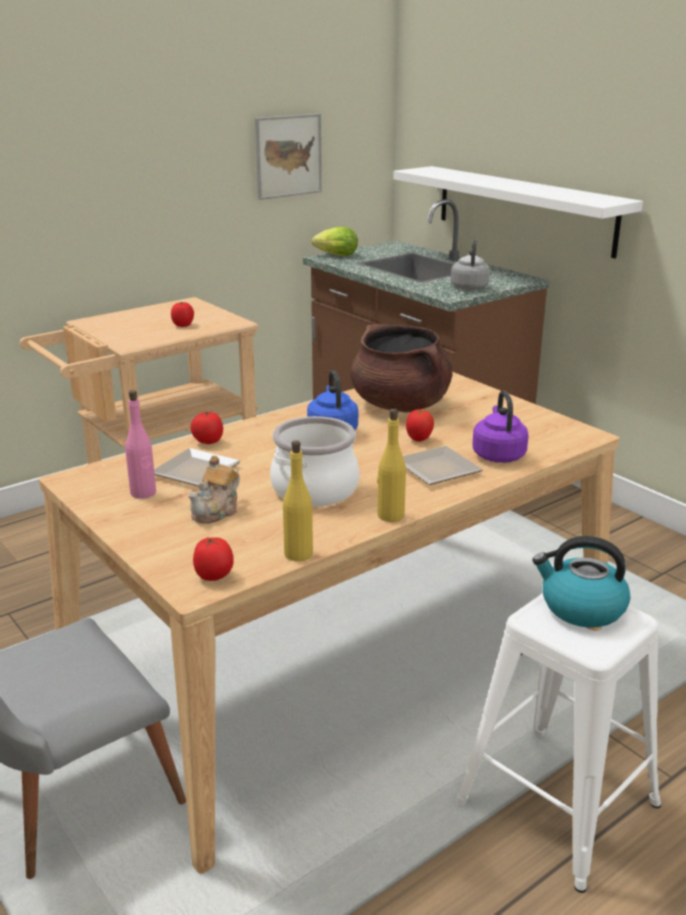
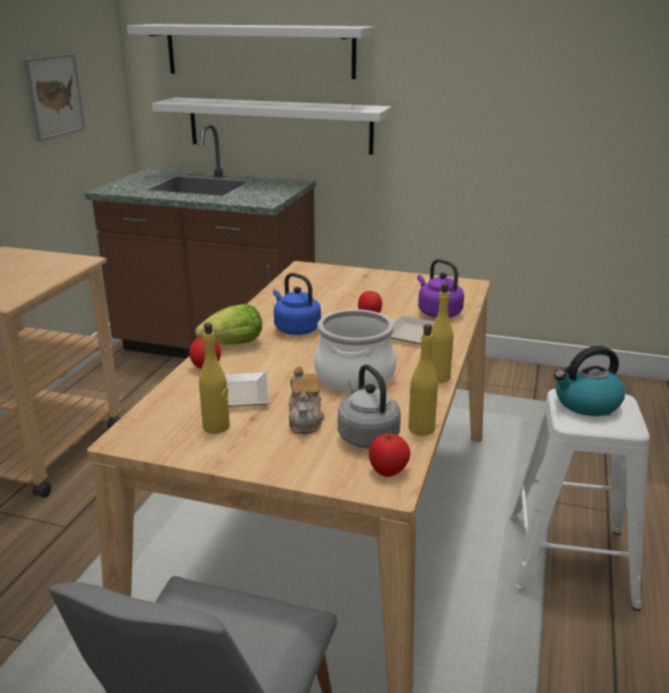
camera: 35 degrees left, 0 degrees up
(143, 493) = (216, 427): pink bottle -> yellow bottle
(183, 325) = (34, 273): tomato -> none
(334, 255) = (112, 187): lettuce -> lettuce (229, 345)
(400, 405) = (316, 296): brown cooking pot -> none
(469, 287) = (267, 194): grey kettle -> grey kettle (366, 436)
(514, 120) = (259, 51): none -> white shelf

